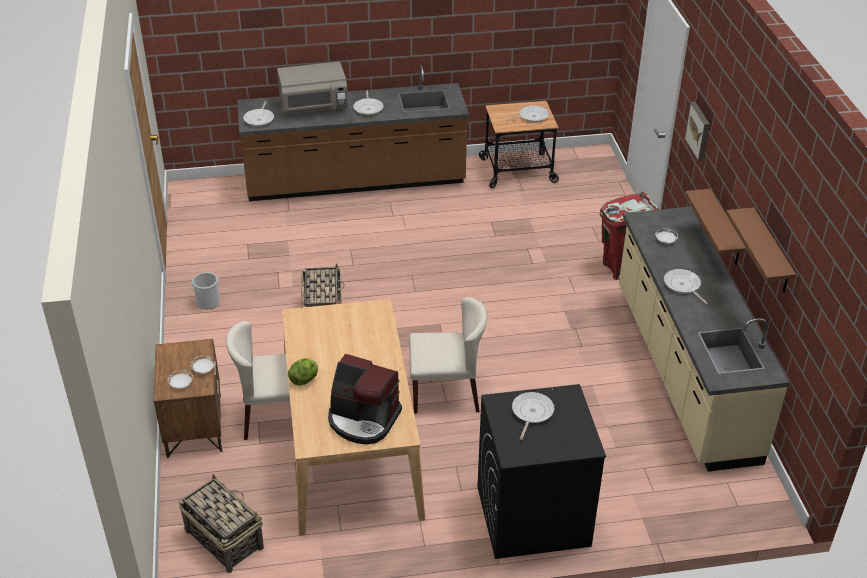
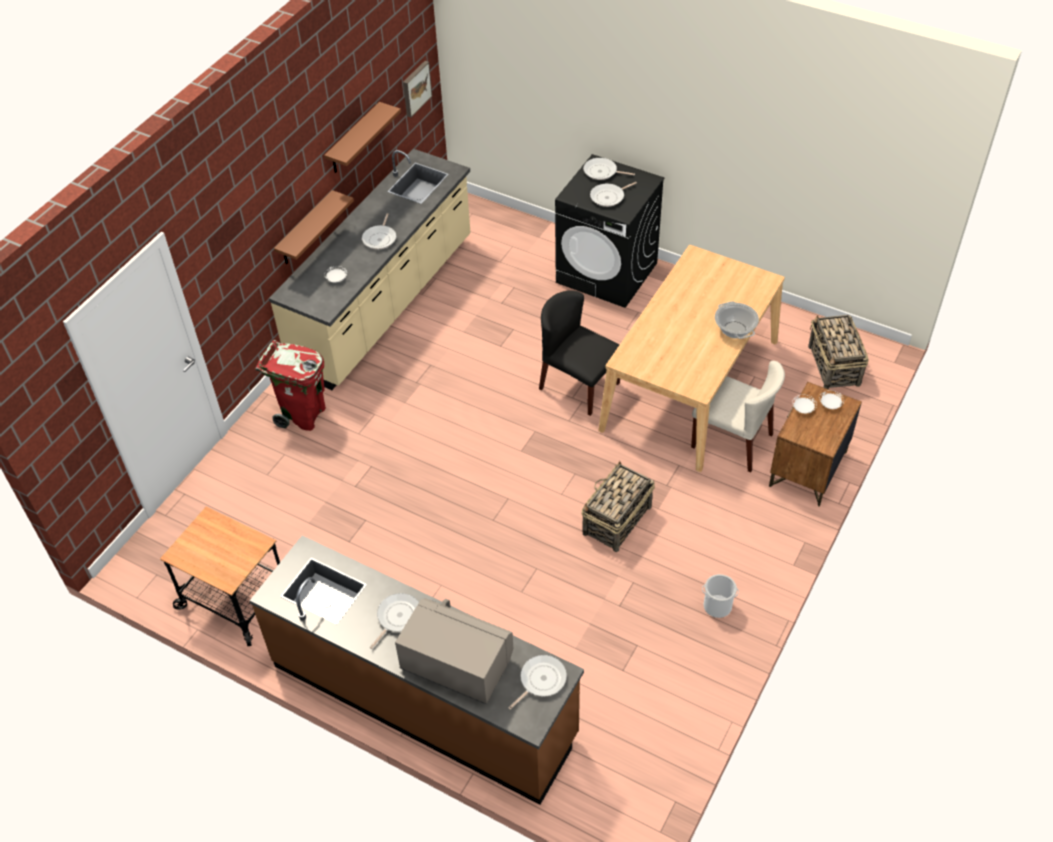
camera: 140 degrees left, 10 degrees up
(304, 379) = (735, 330): lettuce -> cooking pot
(363, 419) = (714, 279): coffee machine -> none
(446, 392) = (578, 386): beige chair -> black chair
(531, 116) = (209, 540): frying pan -> frying pan (602, 172)
(699, 131) = (234, 251): picture -> picture (415, 88)

